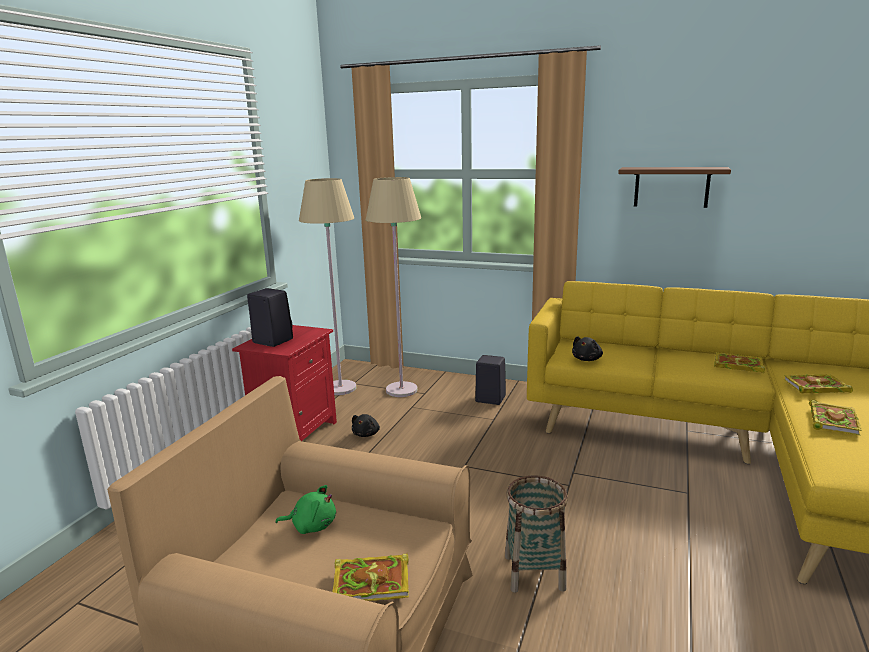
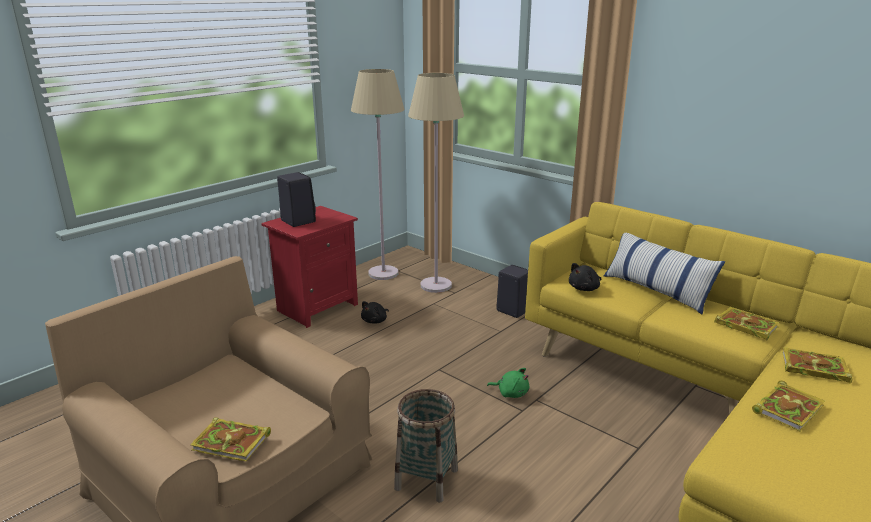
camera: 20 degrees right, 5 degrees up
(311, 525) = (228, 387): green plush toy -> green plush toy (511, 393)
(645, 351) = (656, 291): none -> pillow
(671, 187) = (728, 110): brown shelf -> none

